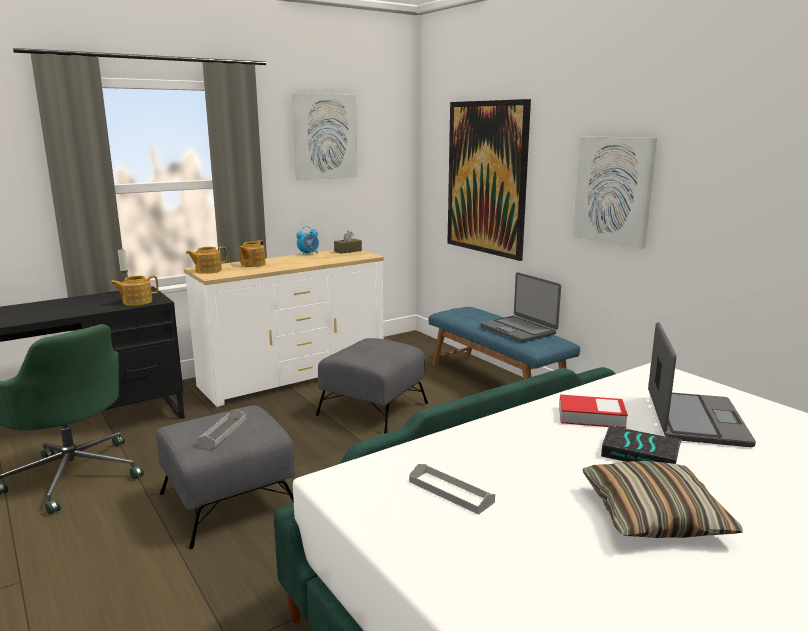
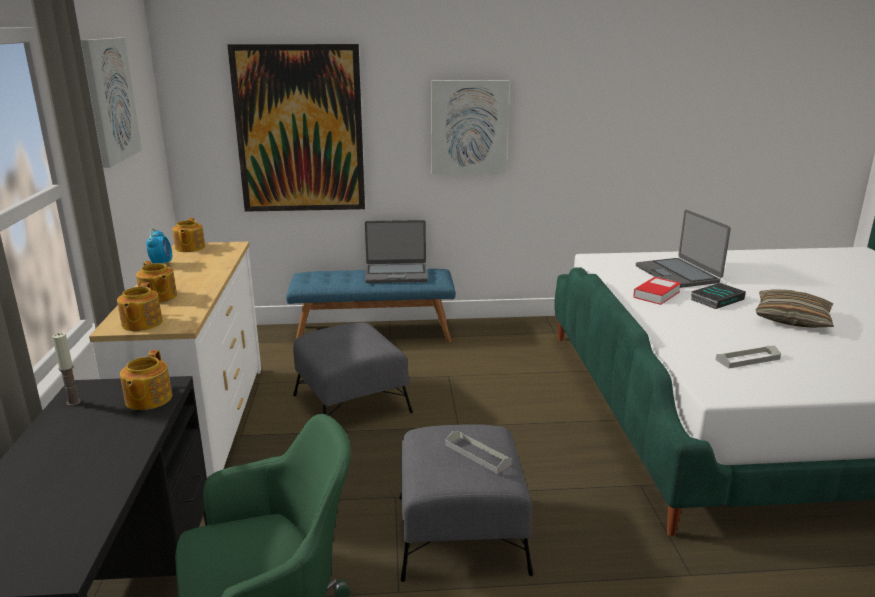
camera: 60 degrees left, 5 degrees up
(348, 251) = (189, 248): brown tissue box -> teapot
(694, 420) = (678, 274): laptop -> laptop turned 150 degrees counterclockwise

